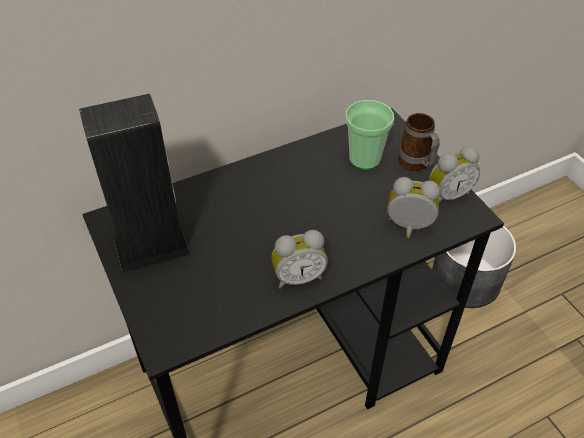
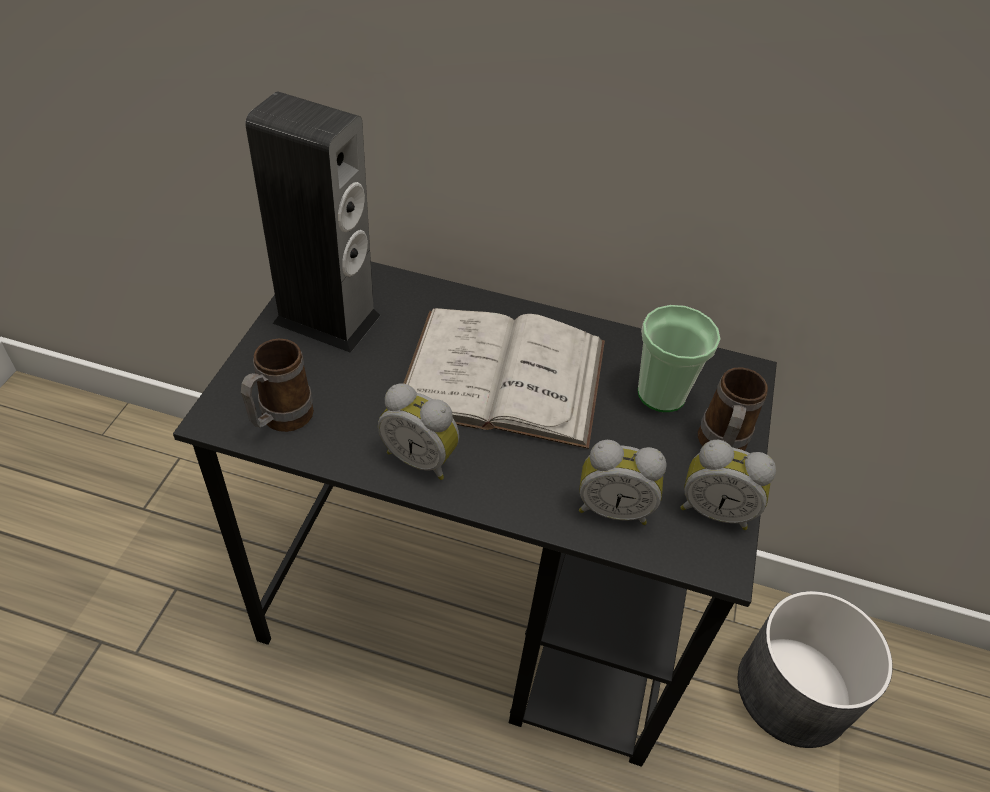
camera: 40 degrees right, 0 degrees up
(201, 319) = (280, 421): none -> mug
(284, 205) = (503, 376): none -> white book
(408, 228) = (613, 507): alarm clock -> alarm clock turned 135 degrees clockwise

